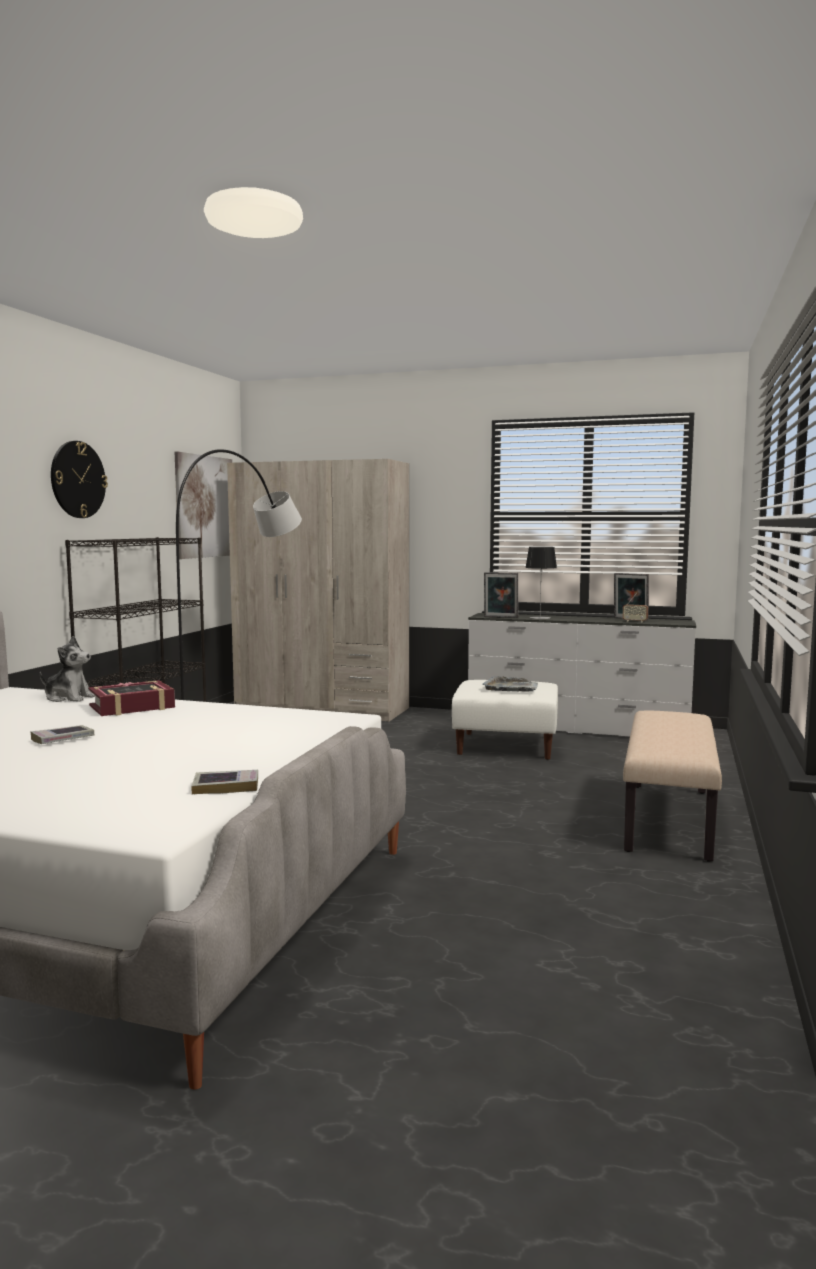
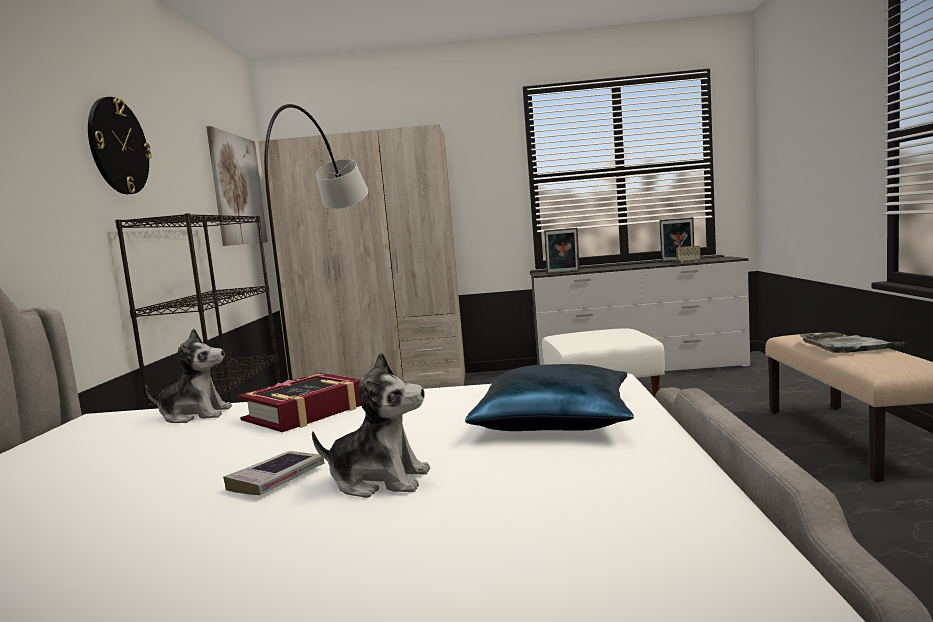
camera: 15 degrees left, 0 degrees up
(111, 748) = (379, 480): none -> plush toy
(226, 787) = (695, 516): book -> none
(264, 734) = (554, 418): none -> blue pillow
(511, 687) = (605, 336): grey tray -> grey tray (848, 346)
(540, 618) = (599, 269): table lamp -> none

